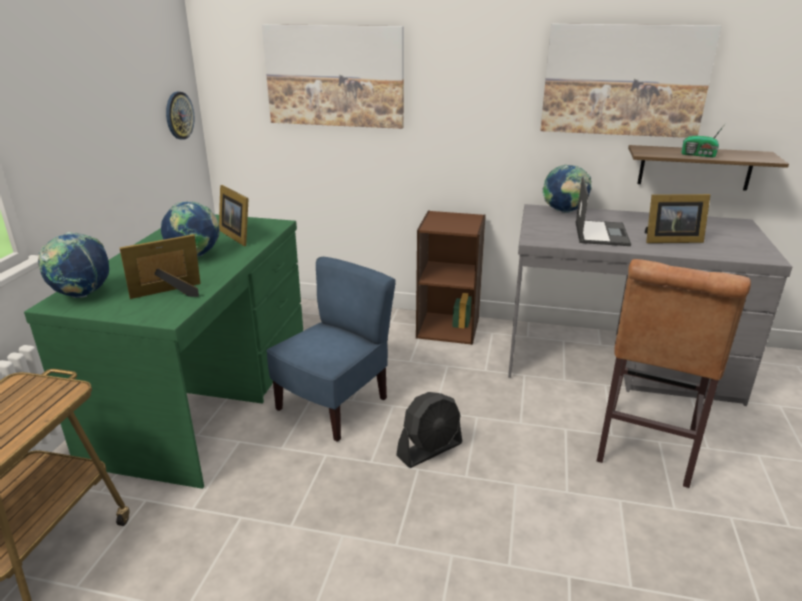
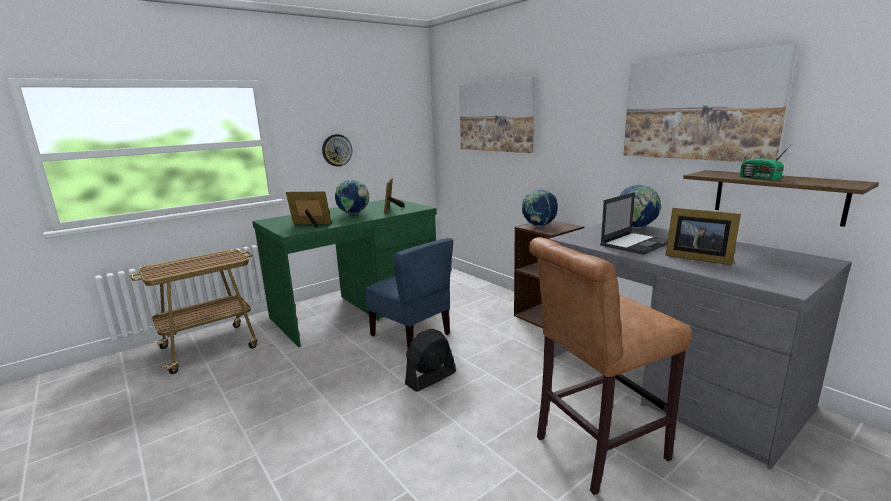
camera: 40 degrees right, 10 degrees down
(82, 295) = (281, 219): globe -> globe (539, 226)
(179, 115) = (411, 142): wall clock -> wall clock (337, 150)
(334, 405) = (411, 334): blue chair -> blue chair turned 60 degrees clockwise
(430, 449) = (430, 378): black fan -> black fan turned 135 degrees clockwise

